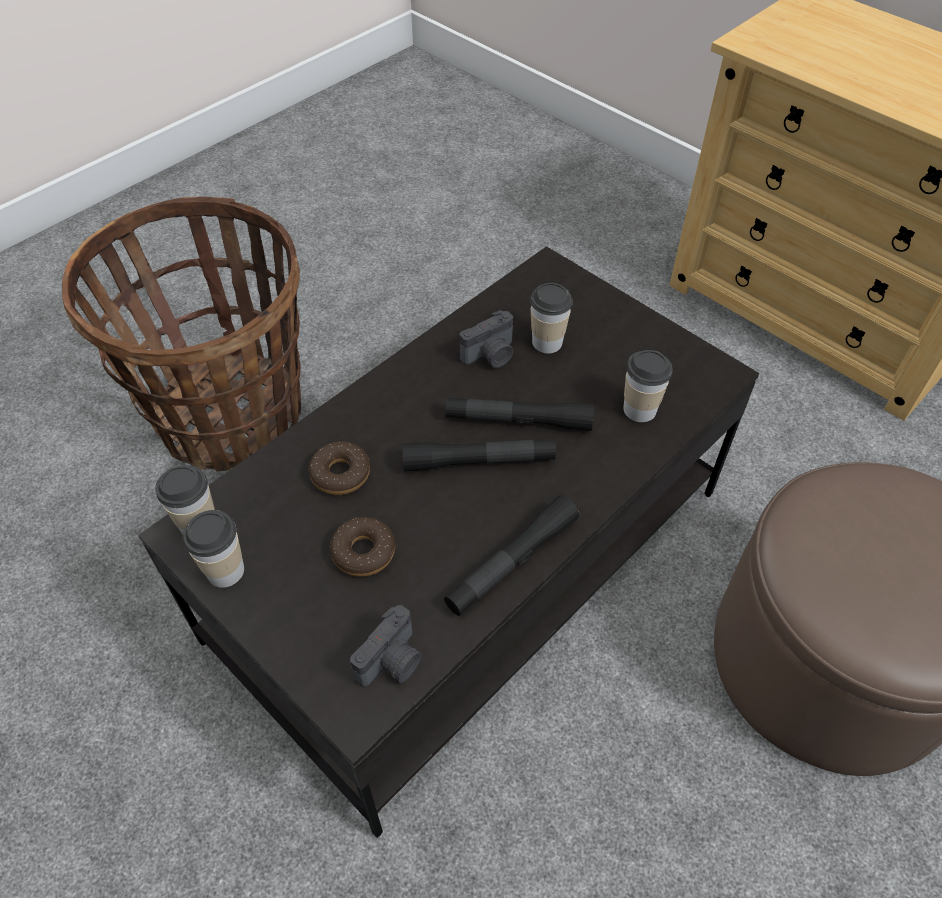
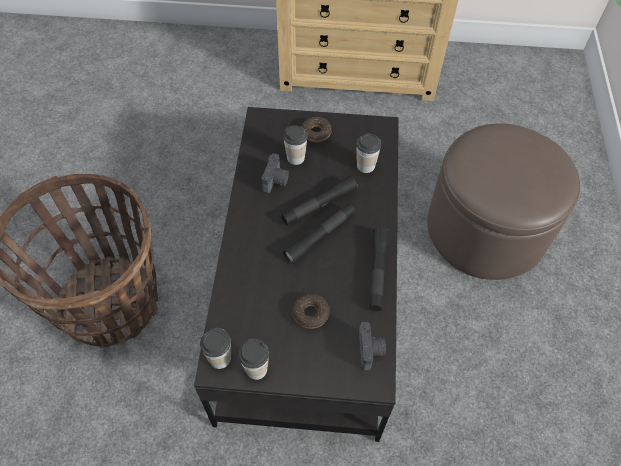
camera: 40 degrees left, 5 degrees up
(340, 474) = (263, 286): donut -> donut (316, 133)

